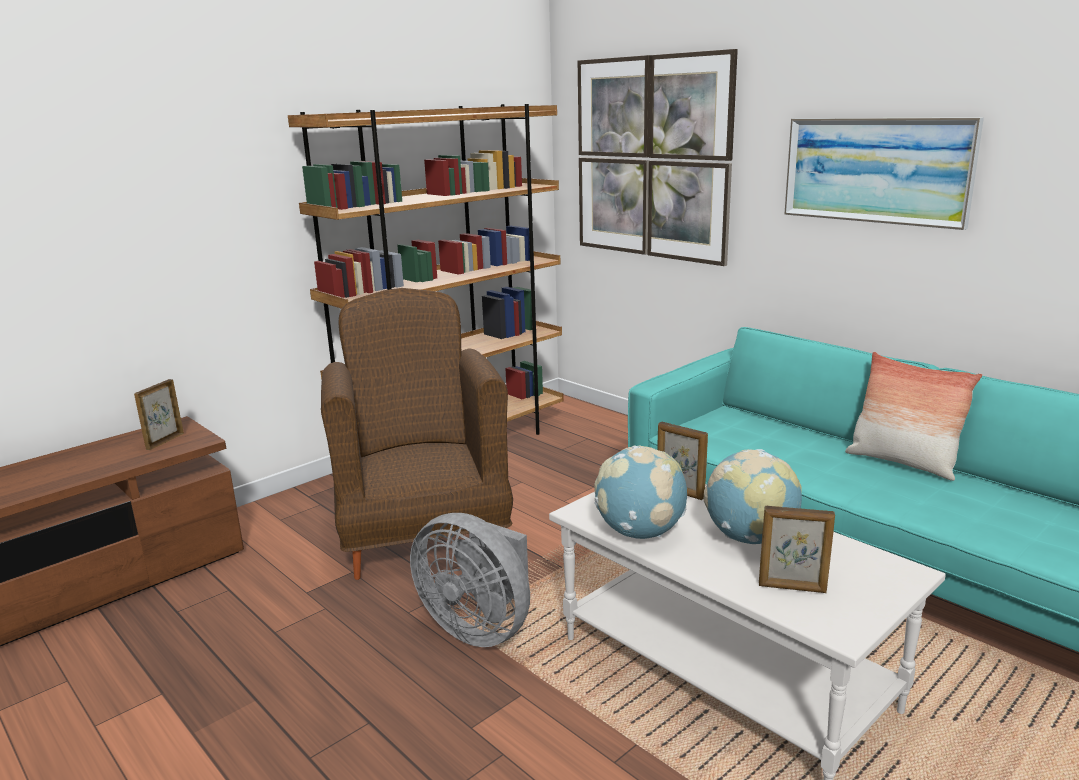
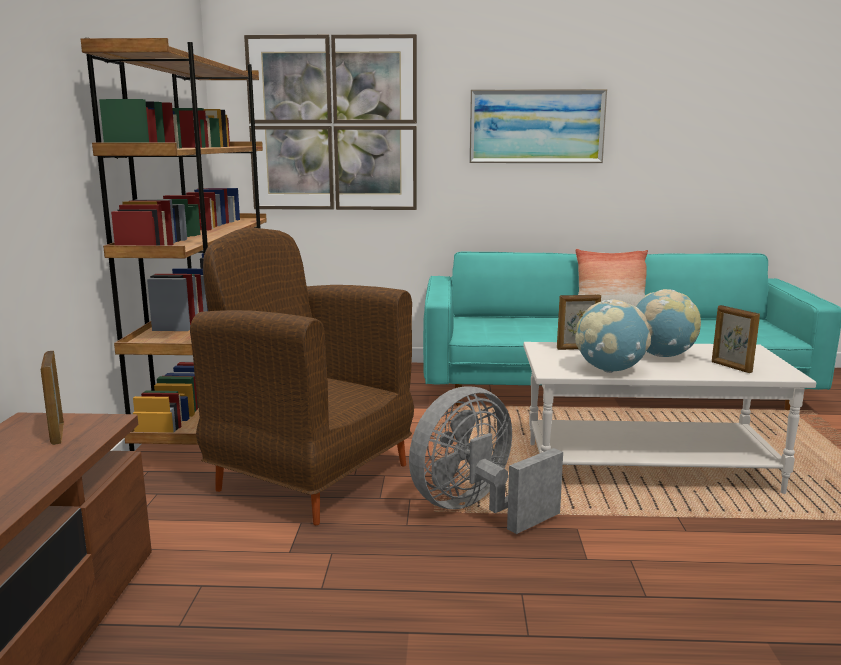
camera: 45 degrees left, 5 degrees down
(479, 627) = (476, 509): grey fan -> grey fan turned 150 degrees clockwise
(792, 588) = (731, 367): picture frame -> picture frame turned 90 degrees clockwise

